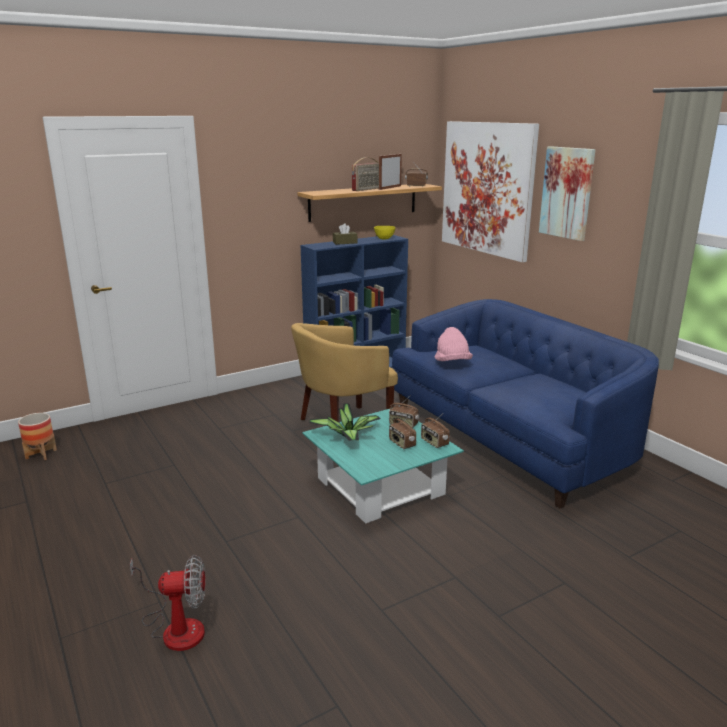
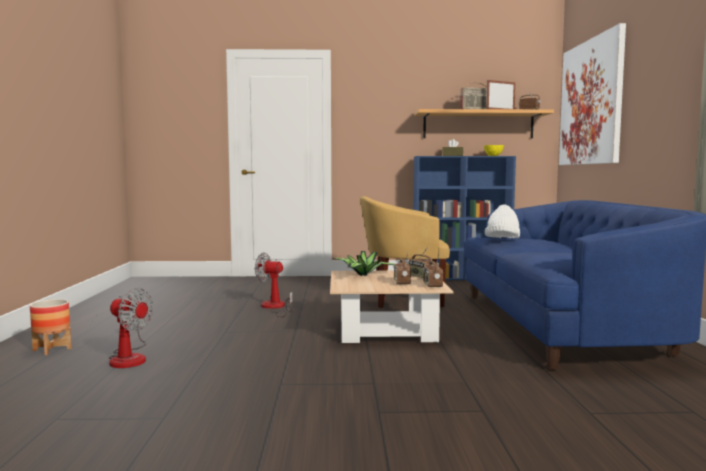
camera: 30 degrees right, 15 degrees down
(41, 454) = (180, 283): planter -> planter (52, 349)
(227, 477) = (275, 307): none -> fan
(380, 486) = (386, 329): turquoise coffee table -> beige coffee table
(452, 363) = (502, 240): pink hat -> white hat
(567, 193) = (647, 79): picture -> none

